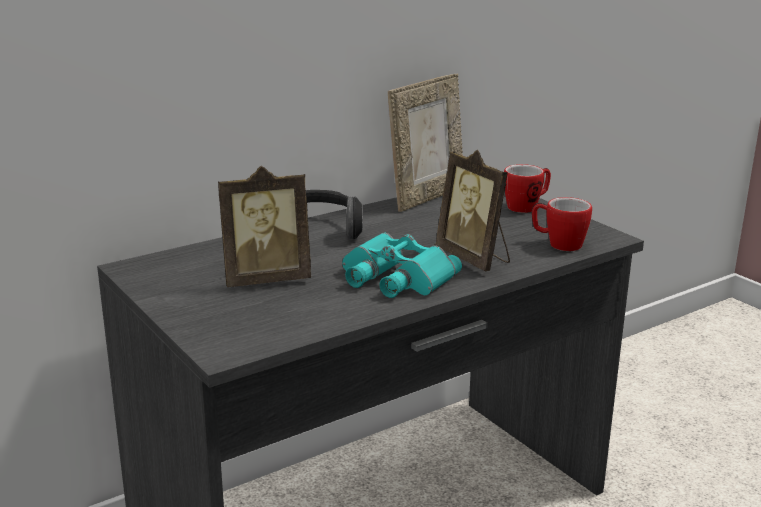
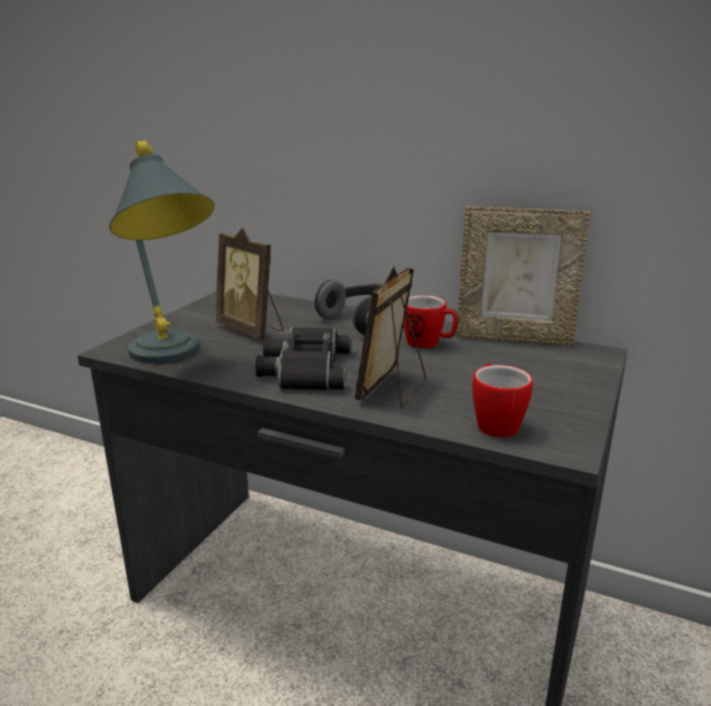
camera: 60 degrees right, 0 degrees up
(293, 327) = (172, 358): none -> grey table lamp
(394, 278) = (304, 369): turquoise binoculars -> black binoculars
(527, 207) = (576, 384): mug -> mug (429, 344)

